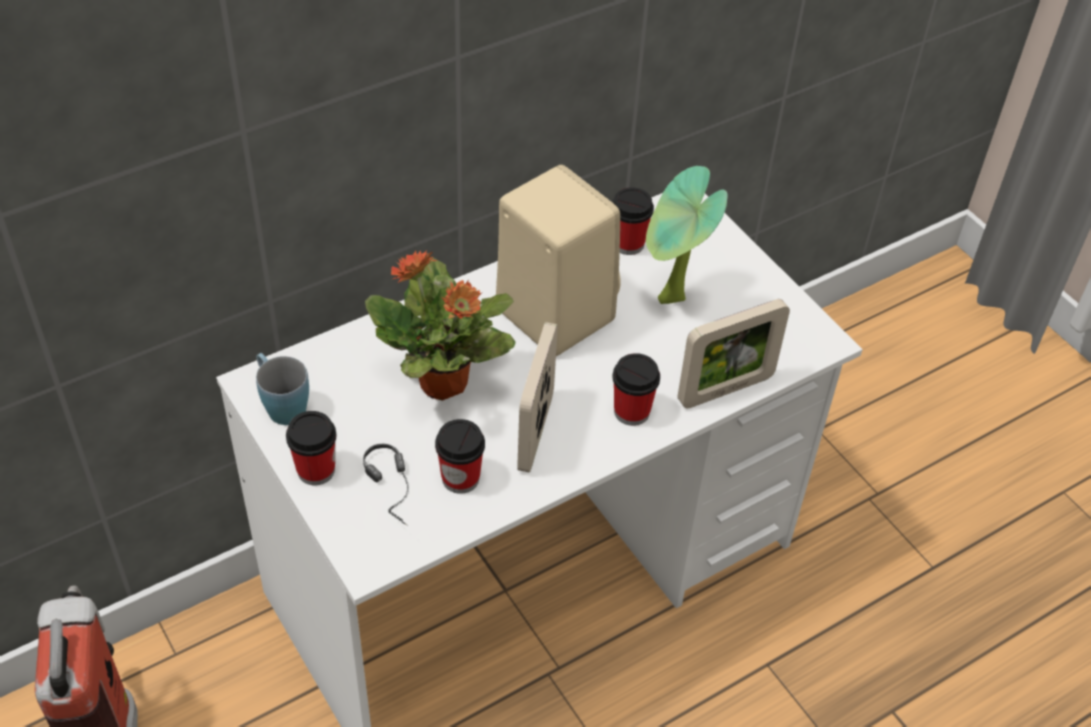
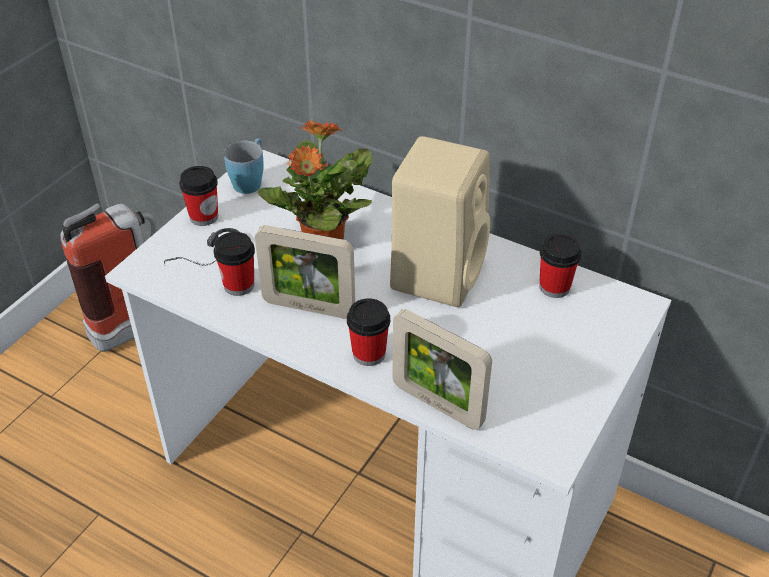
camera: 65 degrees right, 5 degrees down
(535, 432) = (308, 307): picture frame -> picture frame turned 150 degrees counterclockwise
(670, 302) = (509, 335): potted plant -> none

